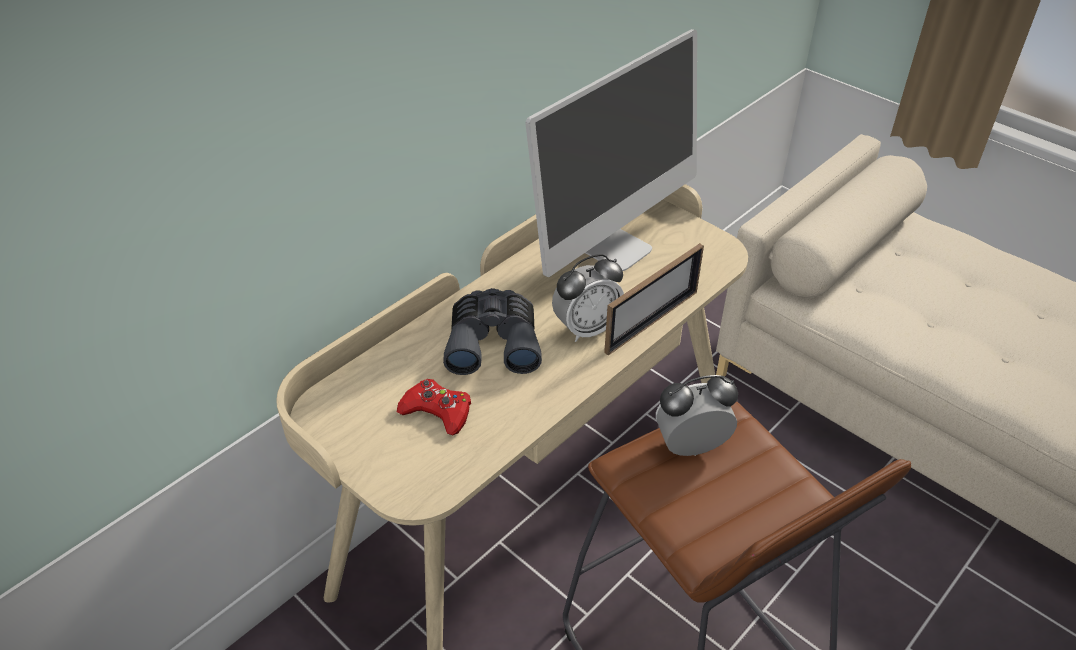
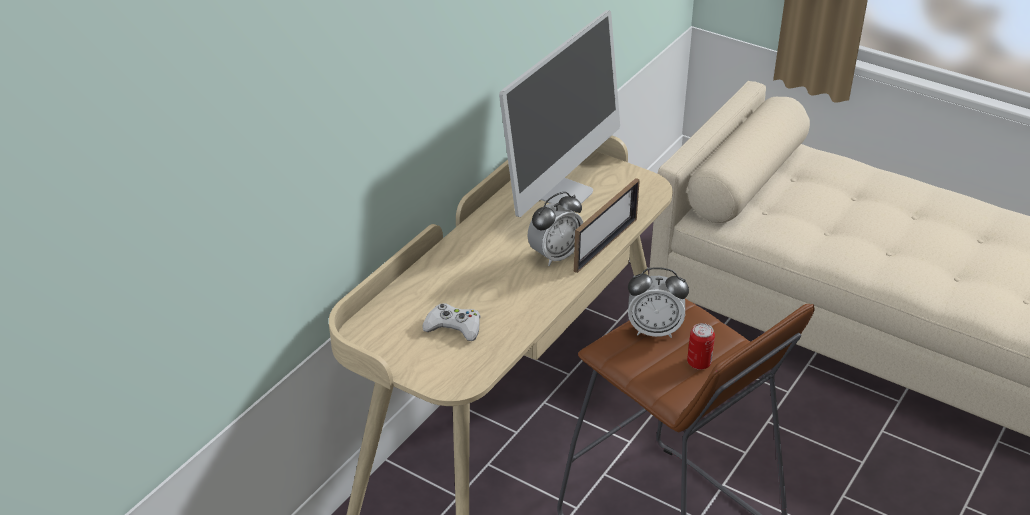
camera: 10 degrees left, 5 degrees down
(437, 411) = (454, 327): red game controller -> white game controller
(493, 341) = (483, 273): grey binoculars -> none
(691, 446) = (654, 330): alarm clock -> alarm clock turned 150 degrees counterclockwise
(741, 504) = (699, 363): none -> can

